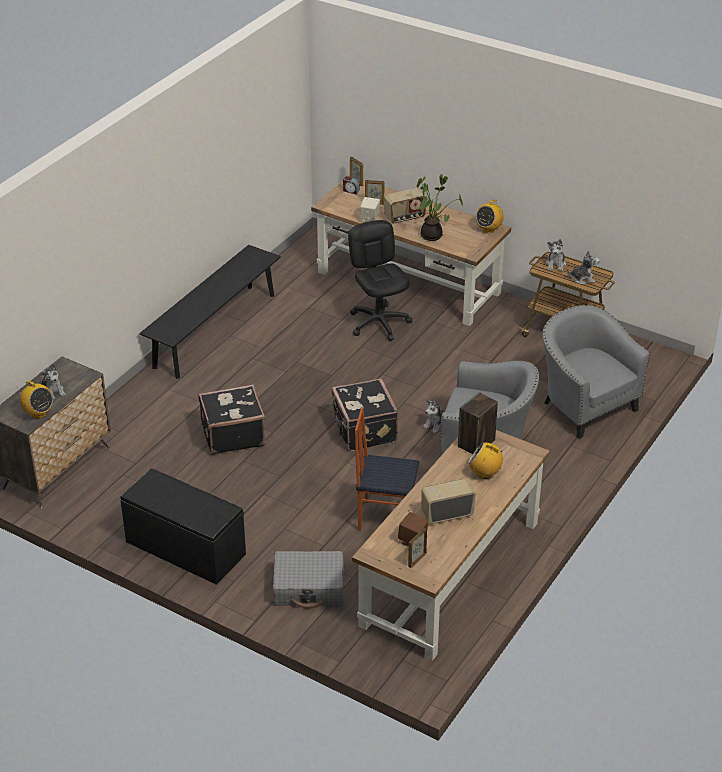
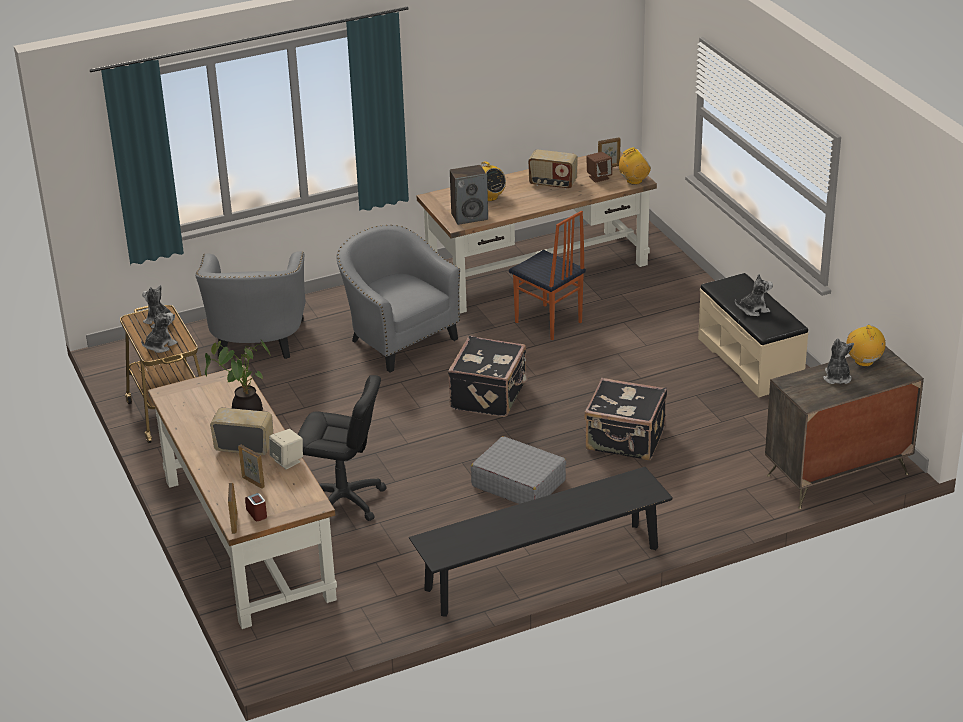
camera: 145 degrees left, 5 degrees down
(185, 548) = (750, 360): black bench -> beige bench
(309, 587) = (663, 299): grey suitcase -> grey suitcase (518, 483)
(379, 323) = (343, 501): black office chair -> black office chair turned 90 degrees counterclockwise
(436, 425) = (414, 376): plush toy -> plush toy (753, 309)
(488, 229) = (175, 396): radio -> radio (634, 181)

